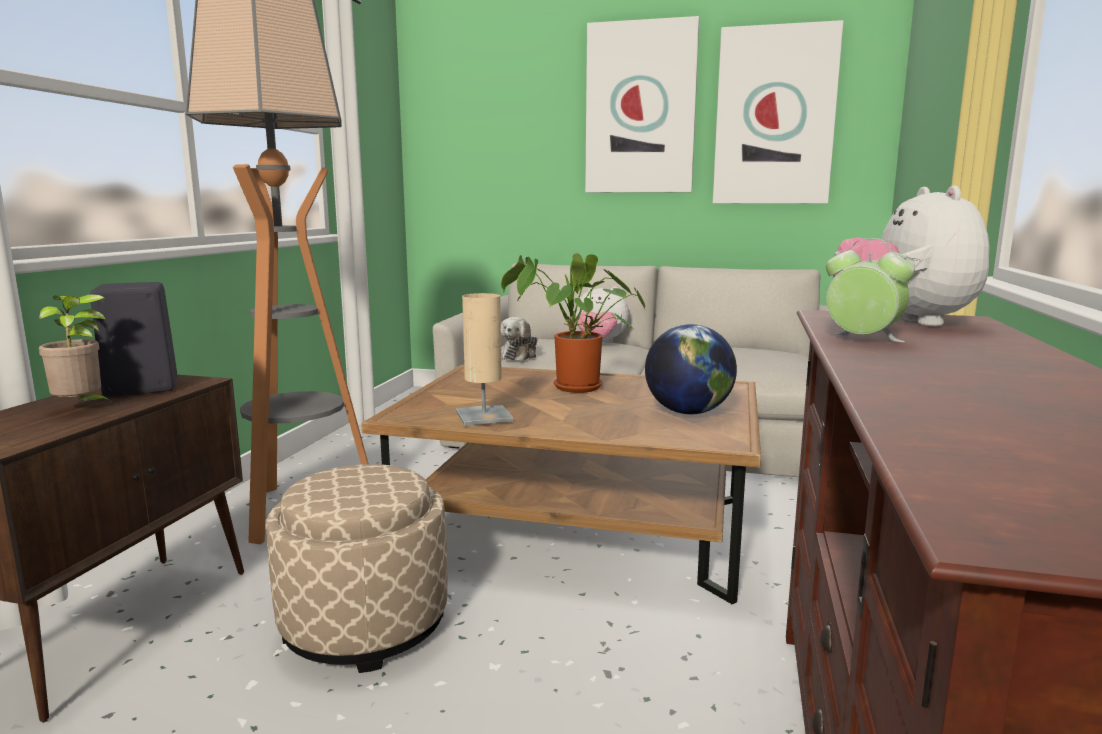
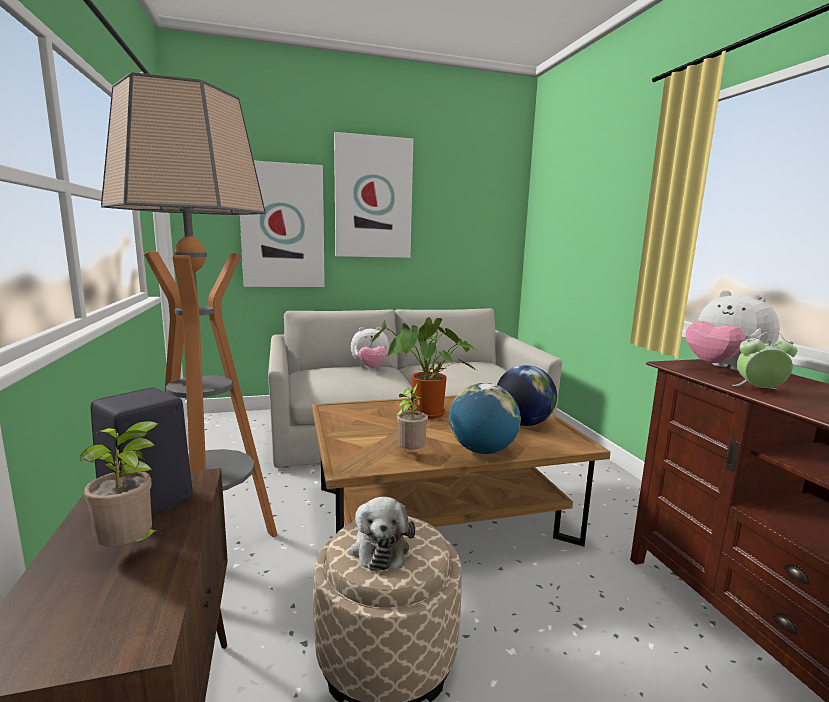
camera: 30 degrees left, 0 degrees up
(484, 416) = (410, 453): beige table lamp -> potted plant
(520, 355) = (330, 387): plush toy -> plush toy (380, 547)
(574, 427) = (482, 450): none -> globe
(774, 116) = (459, 210): picture -> picture (282, 226)

